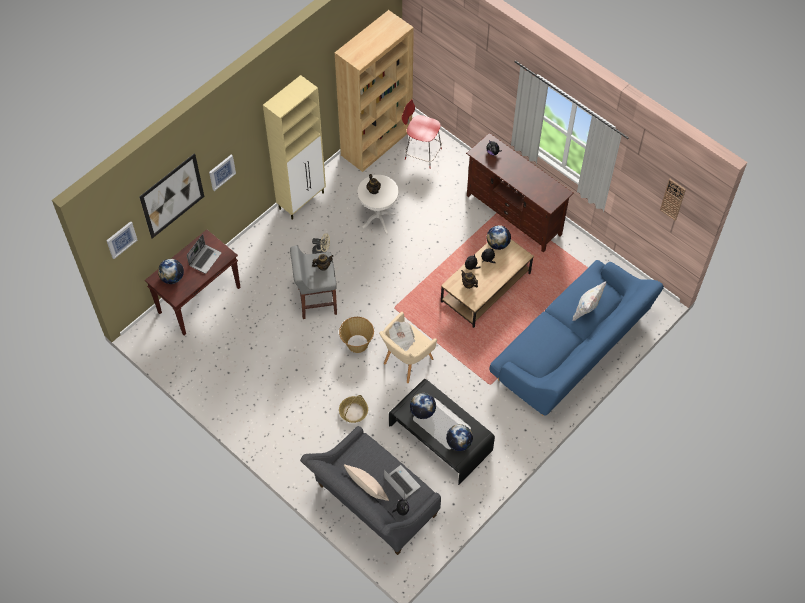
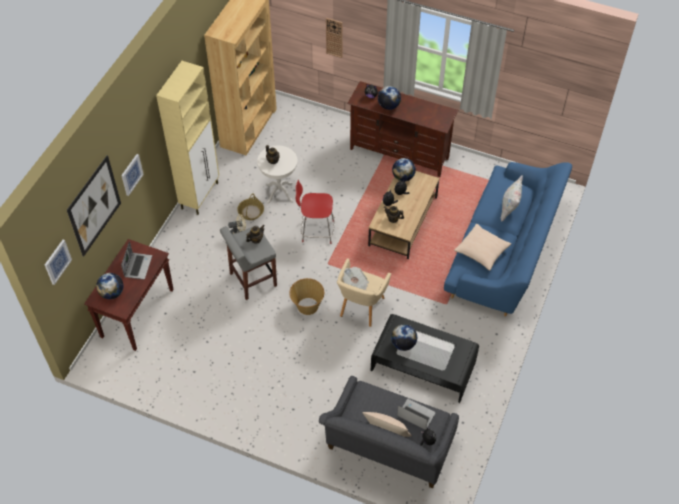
camera: 20 degrees left, 5 degrees down
(353, 411) = (331, 369): basket -> basket (251, 212)
(421, 153) = (293, 125): red stool -> red stool (316, 231)
(459, 443) = (450, 361): globe -> globe (388, 106)
(539, 344) = (482, 251): none -> beige pillow
(673, 199) = (563, 79): wall clock -> wall clock (334, 37)

